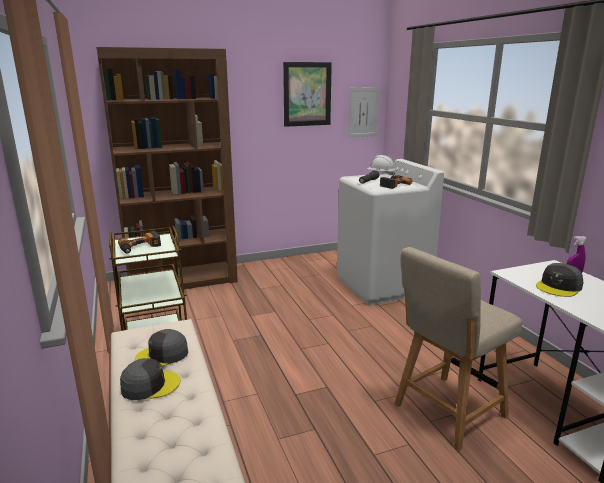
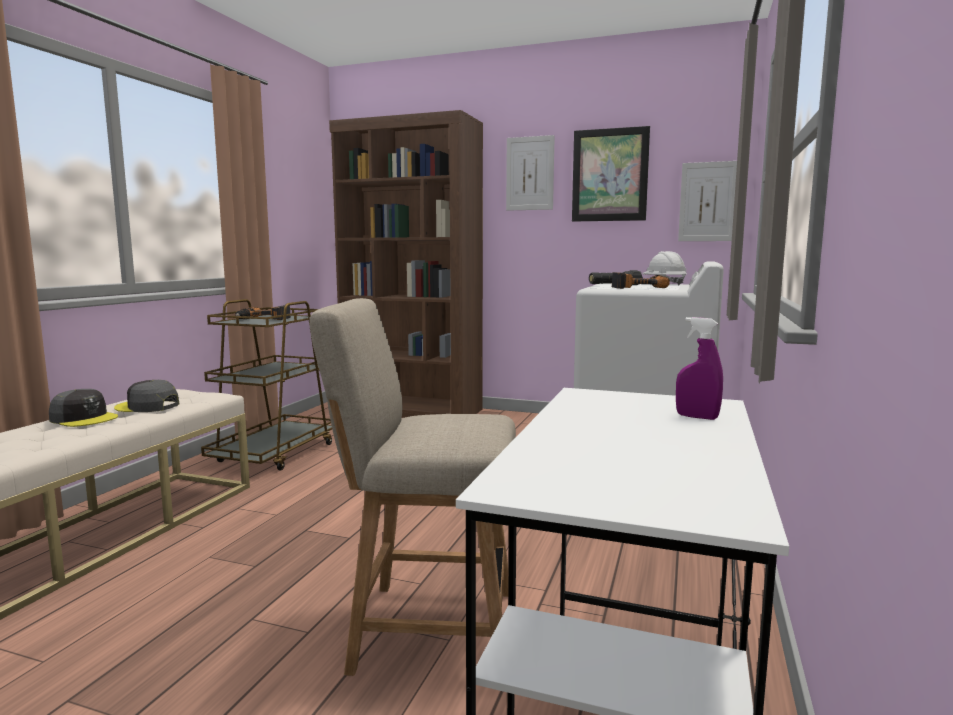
camera: 40 degrees right, 10 degrees down
(252, 91) = (530, 173): none -> picture
(559, 287) = (616, 418): grey cap -> none

